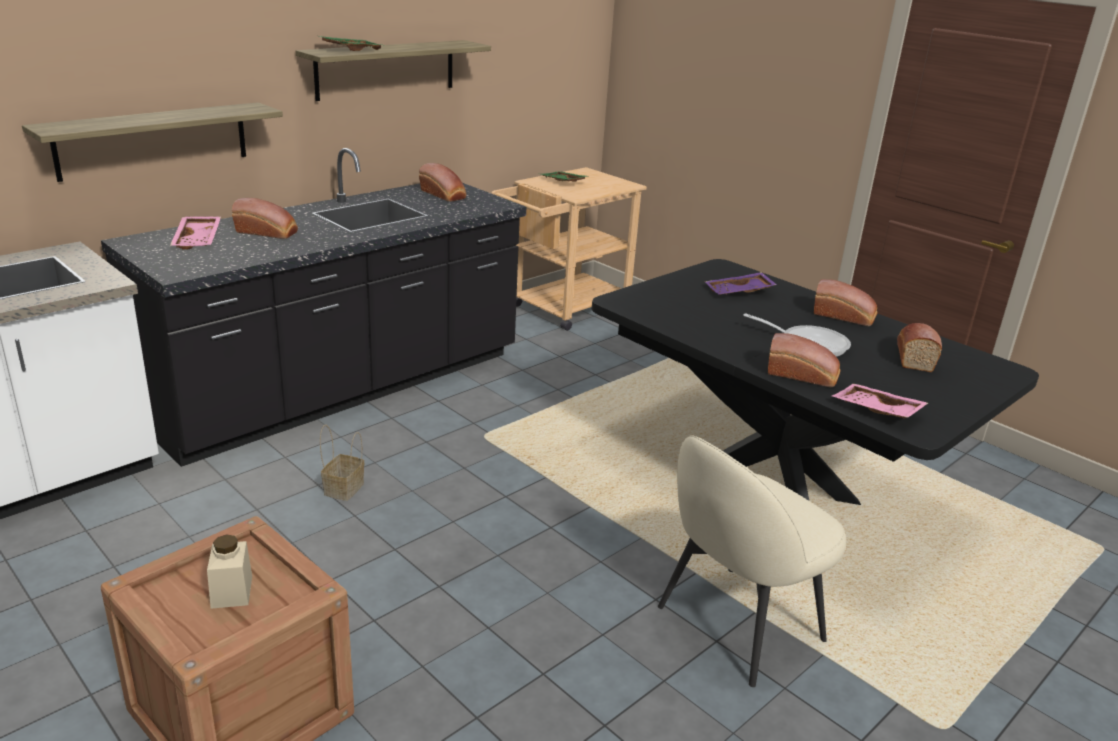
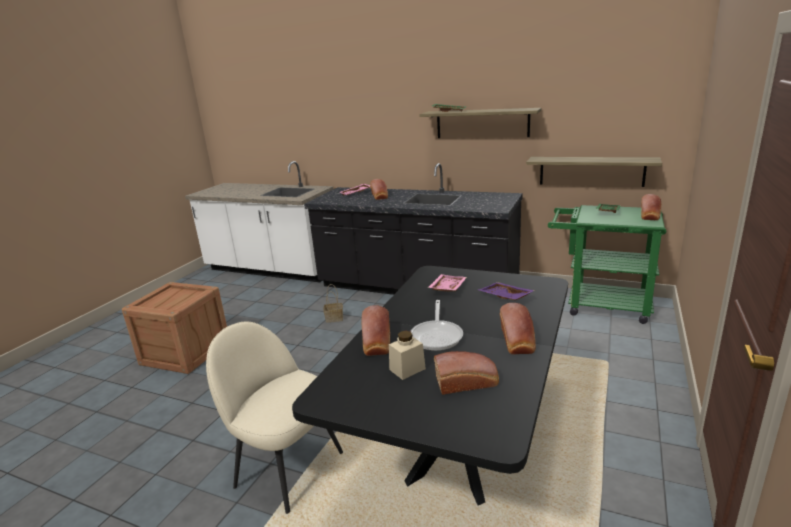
camera: 70 degrees right, 5 degrees down
(153, 140) = (362, 149): shelf -> shelf (591, 171)
(232, 591) = (171, 300): beige jar -> beige jar (407, 369)
(444, 195) = (489, 199): bread -> bread (649, 216)
(563, 310) = (599, 305): beige cart -> green cart
(875, 411) = (340, 378): pink tray -> pink tray (447, 288)

